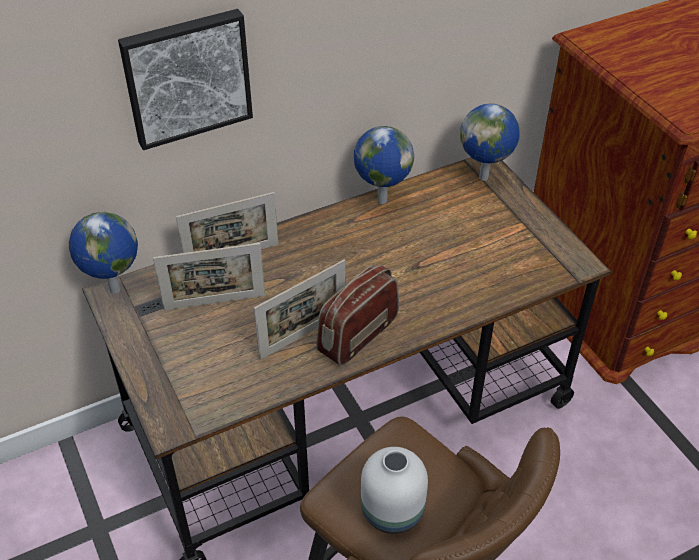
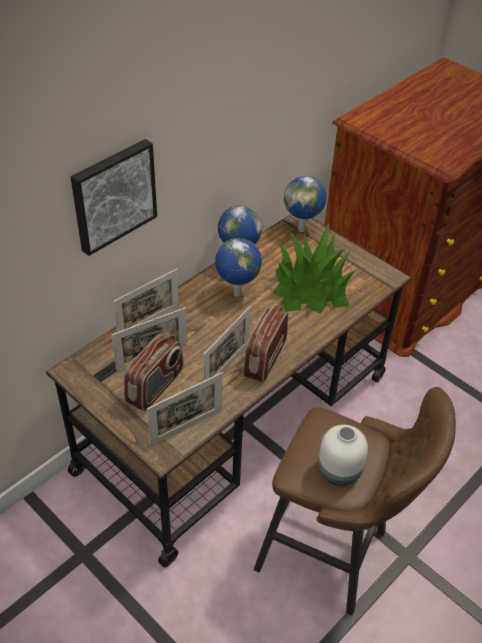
camera: 20 degrees left, 0 degrees up
(113, 290) = (71, 367): globe -> globe (236, 294)
(202, 339) = (155, 387): none -> radio
(216, 400) = (186, 427): none -> picture frame
(460, 256) = (310, 288): none -> potted plant

